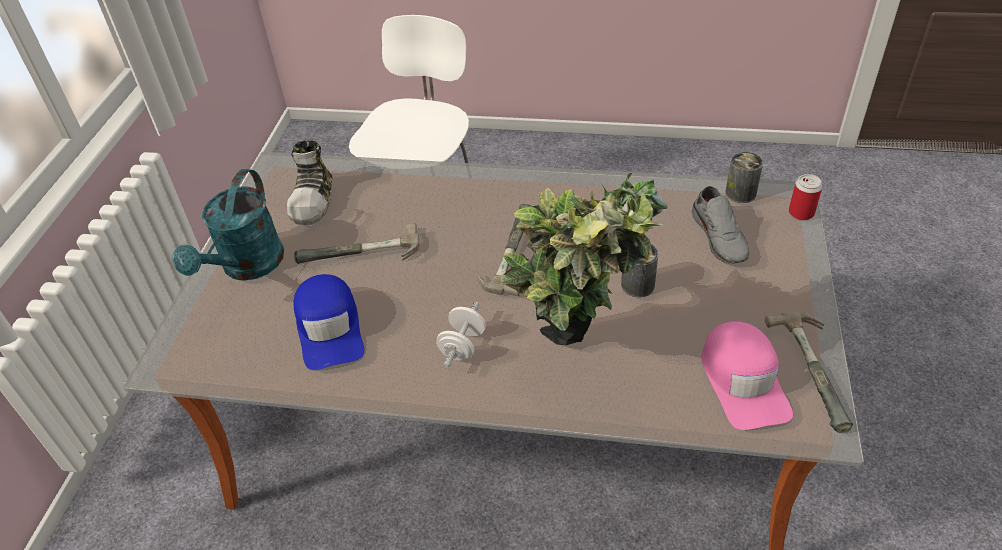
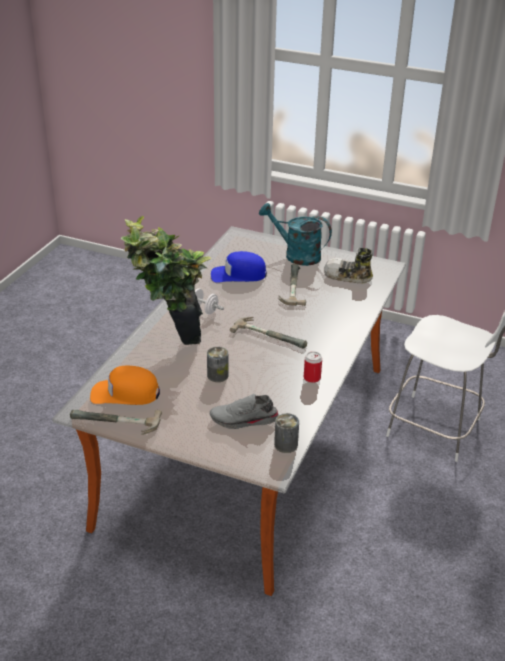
camera: 100 degrees right, 10 degrees down
(743, 381) = (125, 393): pink cap -> orange cap
(801, 213) = (251, 467): can -> can (312, 378)

